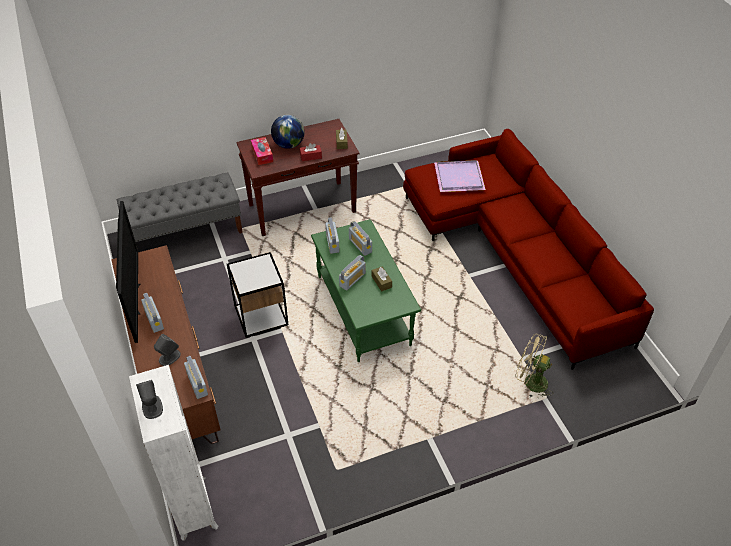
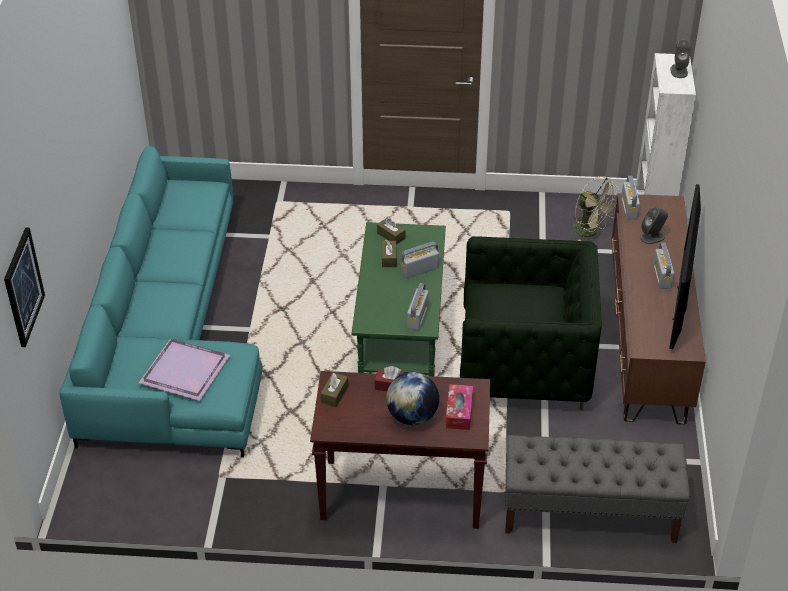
camera: 155 degrees left, 5 degrees down
(261, 315) = (524, 365): side table -> green armchair
(360, 245) = (386, 303): radio -> none
(393, 302) = (391, 236): none -> brown tissue box
(516, 253) = (170, 335): red sofa -> turquoise sofa
(522, 42) = (23, 287): none -> picture
(530, 382) = (280, 216): beige fan -> beige fan (590, 232)

